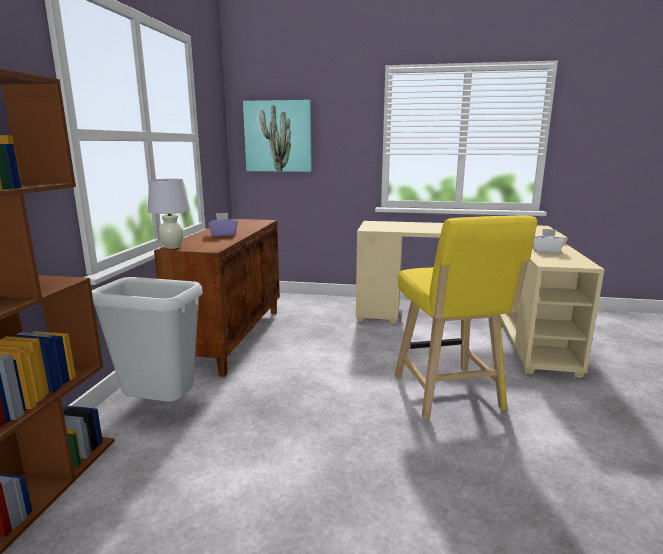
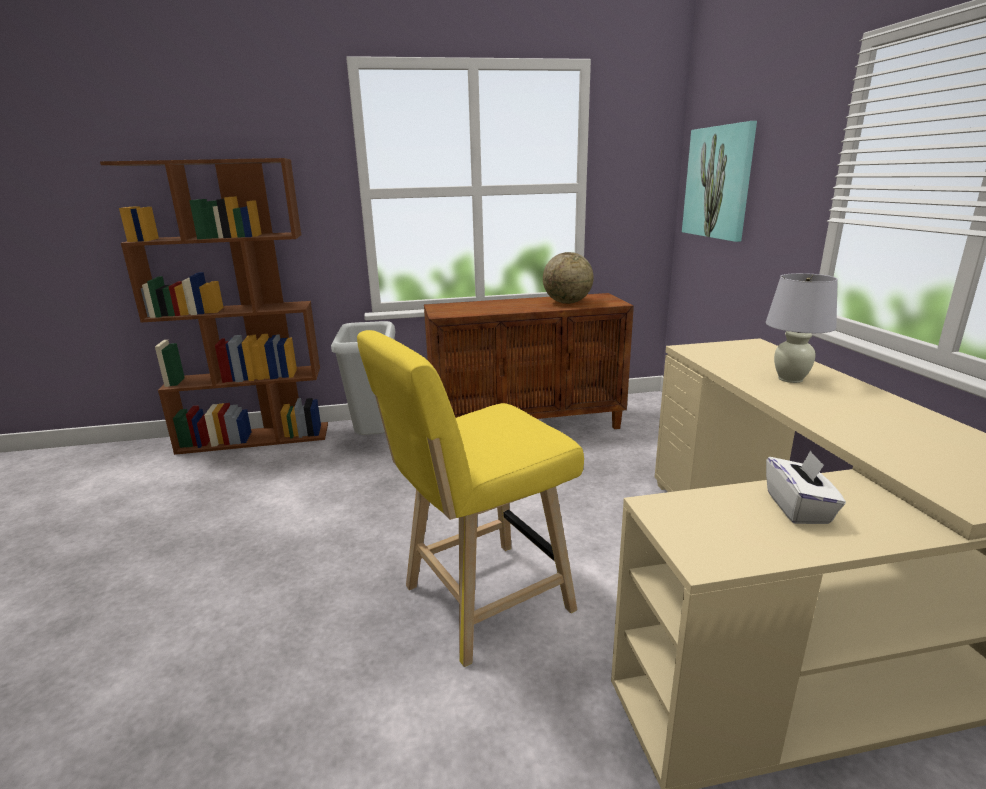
camera: 70 degrees right, 5 degrees up
(172, 247) = (438, 305): white table lamp -> white table lamp (790, 379)
(223, 235) = (511, 306): purple tissue box -> none
(241, 226) = (567, 303): none -> globe

